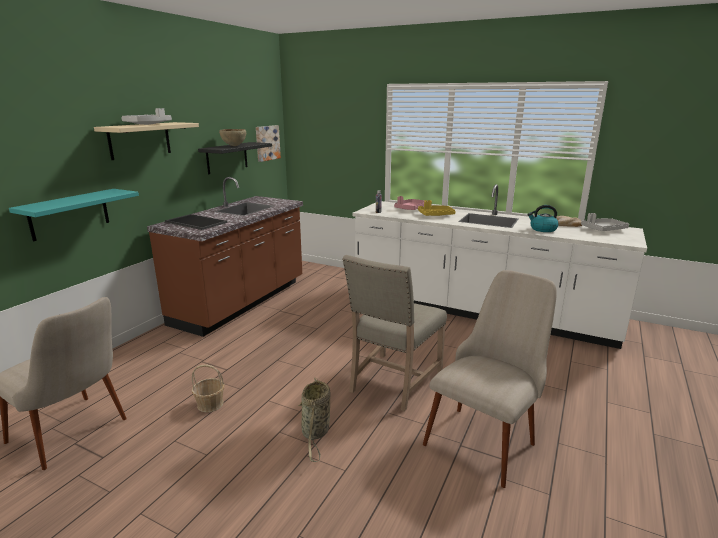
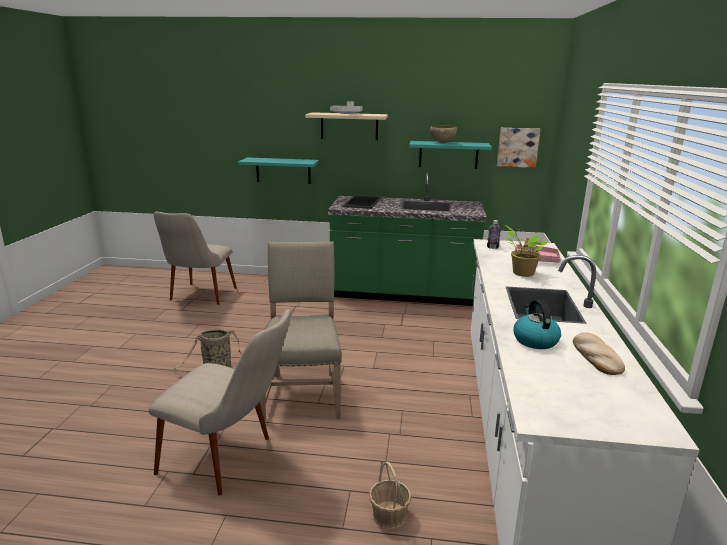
camera: 70 degrees right, 0 degrees up
(210, 404) = (241, 324): basket -> basket (389, 516)
(227, 157) = (448, 154): black shelf -> turquoise shelf
(241, 302) = (403, 295): brown counter -> green counter
(393, 382) = (302, 393): beige chair -> beige chair turned 75 degrees clockwise
(435, 215) = (521, 273): yellow tray -> potted plant
(603, 229) = (611, 396): grey tray -> none

